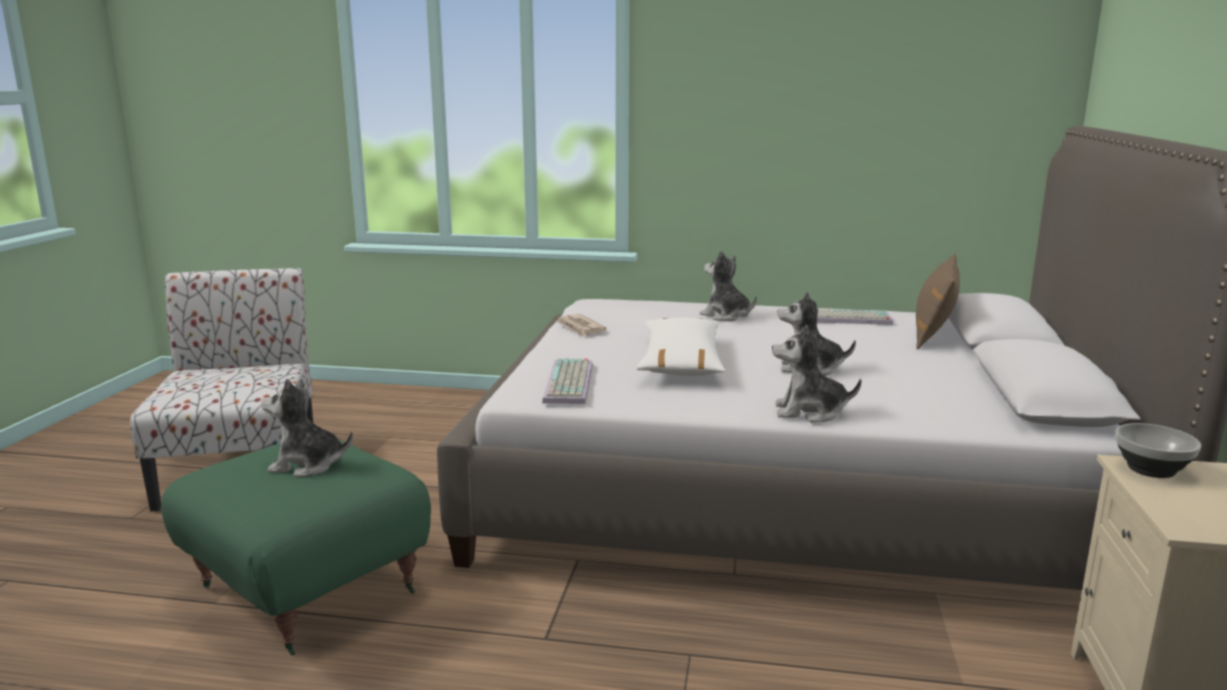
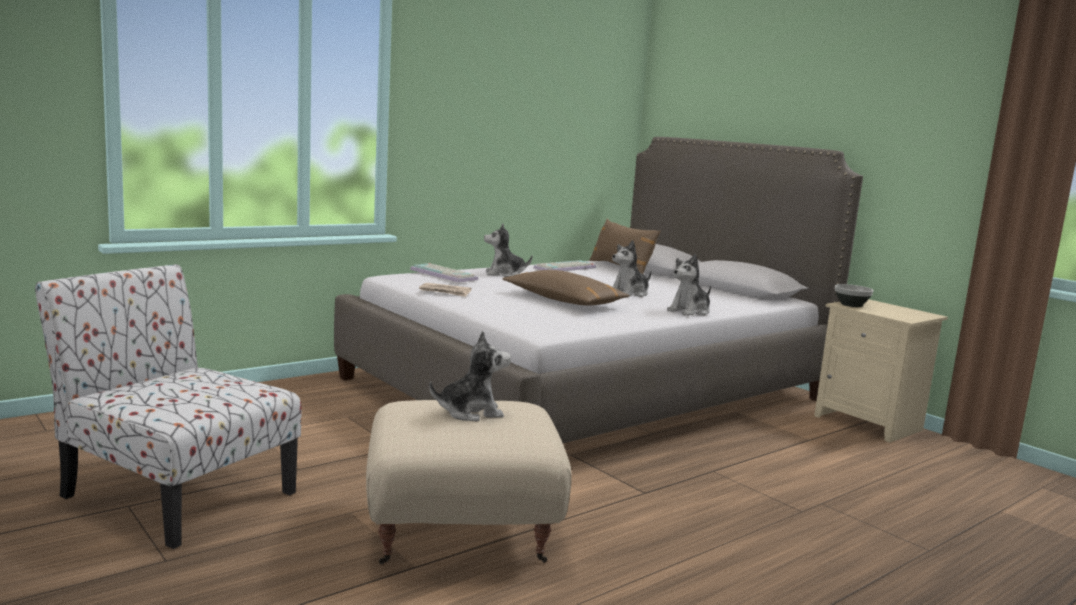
camera: 50 degrees left, 5 degrees down
(307, 465) = (471, 412): plush toy -> plush toy turned 150 degrees counterclockwise
(307, 590) = (460, 532): green ottoman -> beige ottoman
(571, 383) = (550, 320): keyboard -> keyboard (445, 274)
(681, 362) = (563, 301): white pillow -> brown pillow

